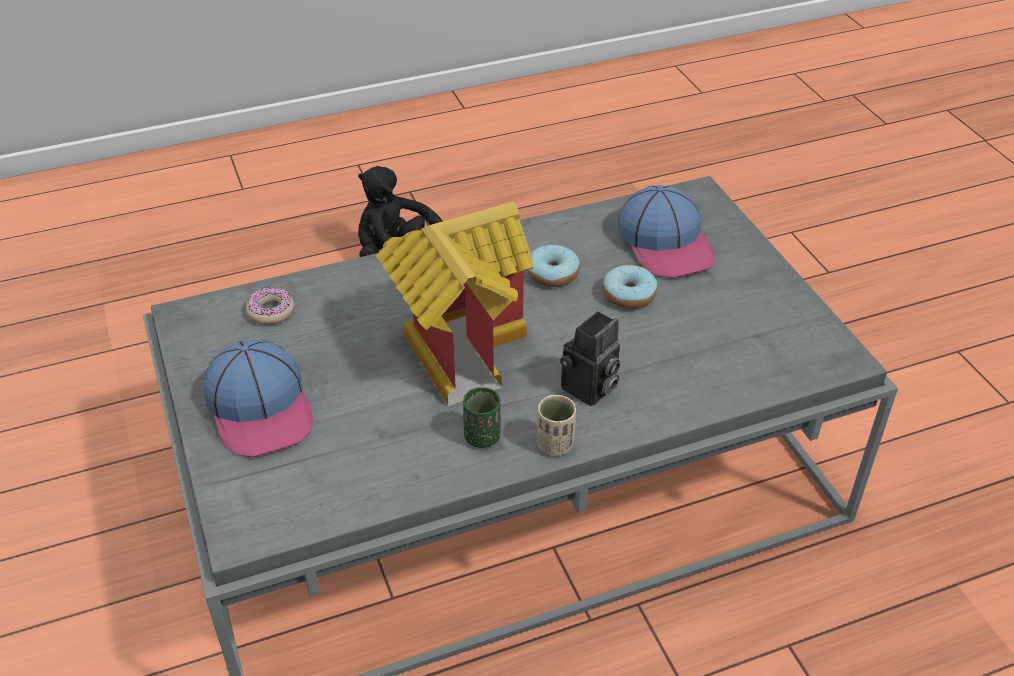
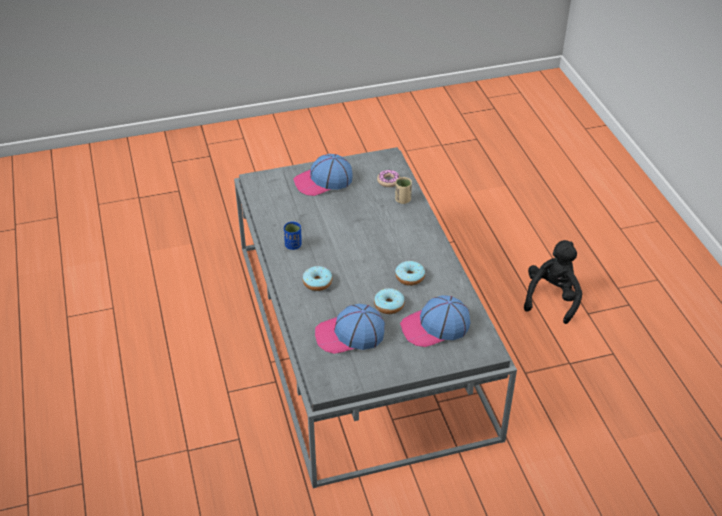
camera: 95 degrees right, 0 degrees up
(460, 345) = (356, 241): toy house -> none
(482, 437) = (293, 245): green cup -> blue cup
(555, 445) = (283, 268): beige cup -> beige cup (403, 200)
(589, 390) = (317, 282): camera -> donut
(714, 337) = (349, 335): none -> cap

